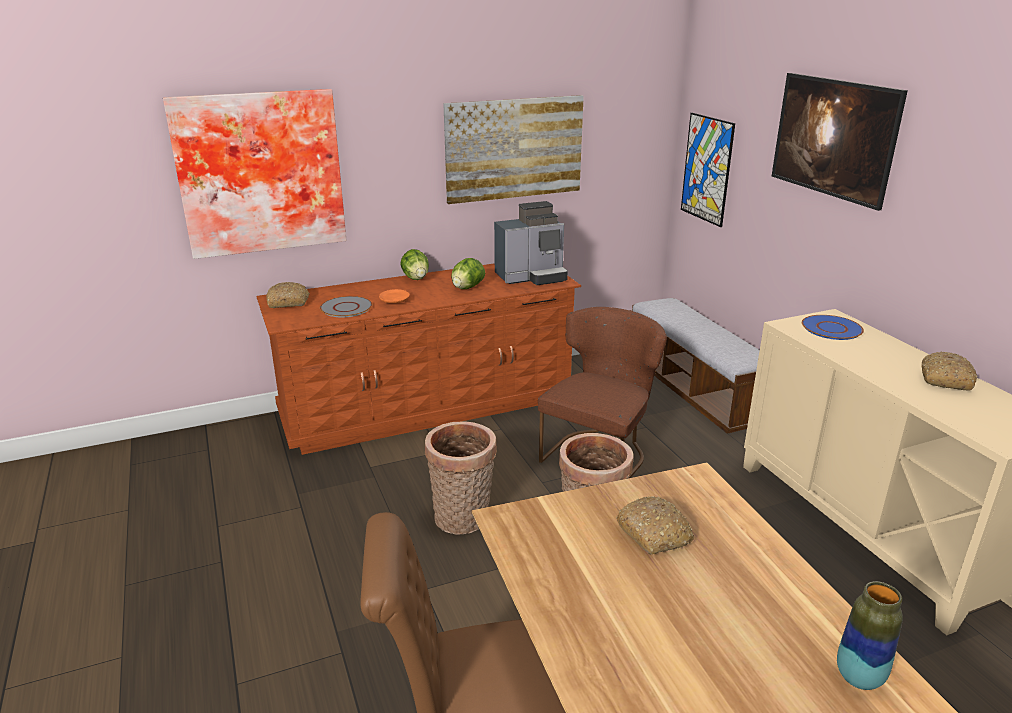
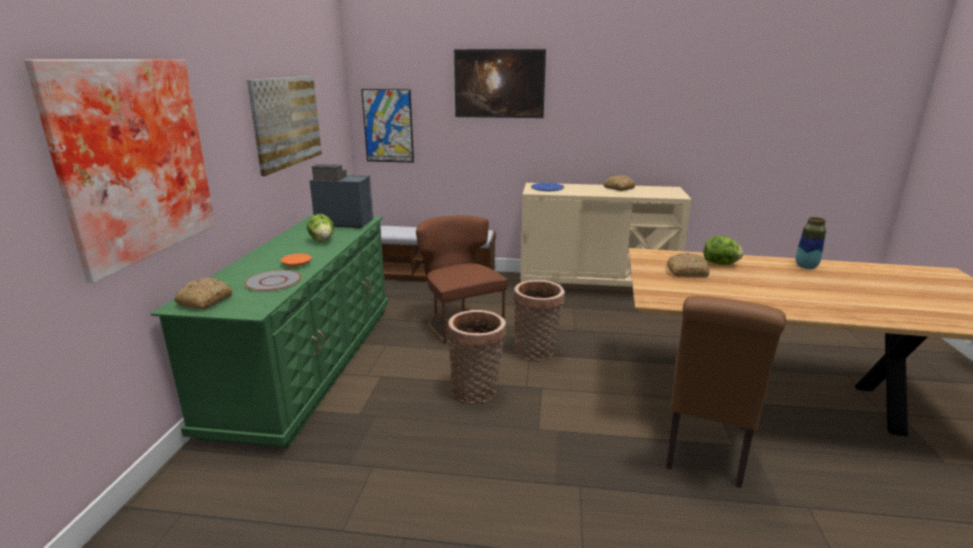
camera: 60 degrees left, 5 degrees down
(416, 278) = (266, 250): lettuce -> lettuce (720, 264)
(427, 406) = (309, 364): brown dresser -> green dresser
(532, 277) = (343, 222): coffee machine -> coffee machine turned 90 degrees counterclockwise

